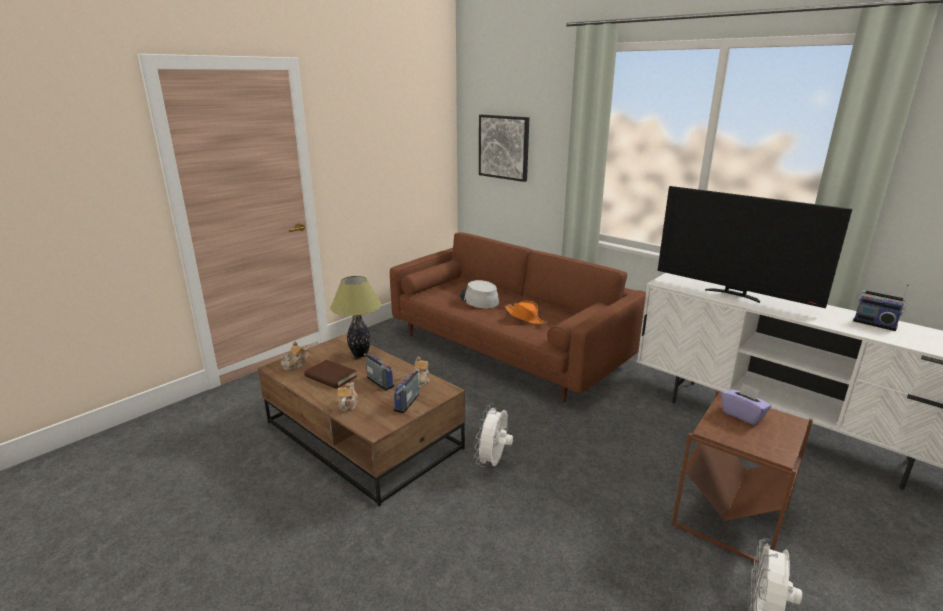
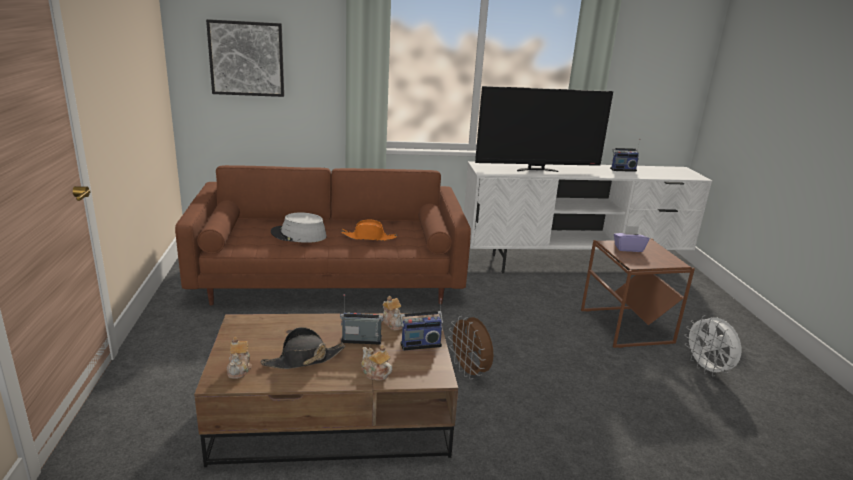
camera: 50 degrees left, 0 degrees up
(330, 377) = (303, 359): brown book -> black hat
(360, 354) = (288, 326): table lamp -> none
(408, 403) = (420, 344): radio -> radio turned 75 degrees counterclockwise
(493, 462) = (470, 372): white fan -> brown fan

